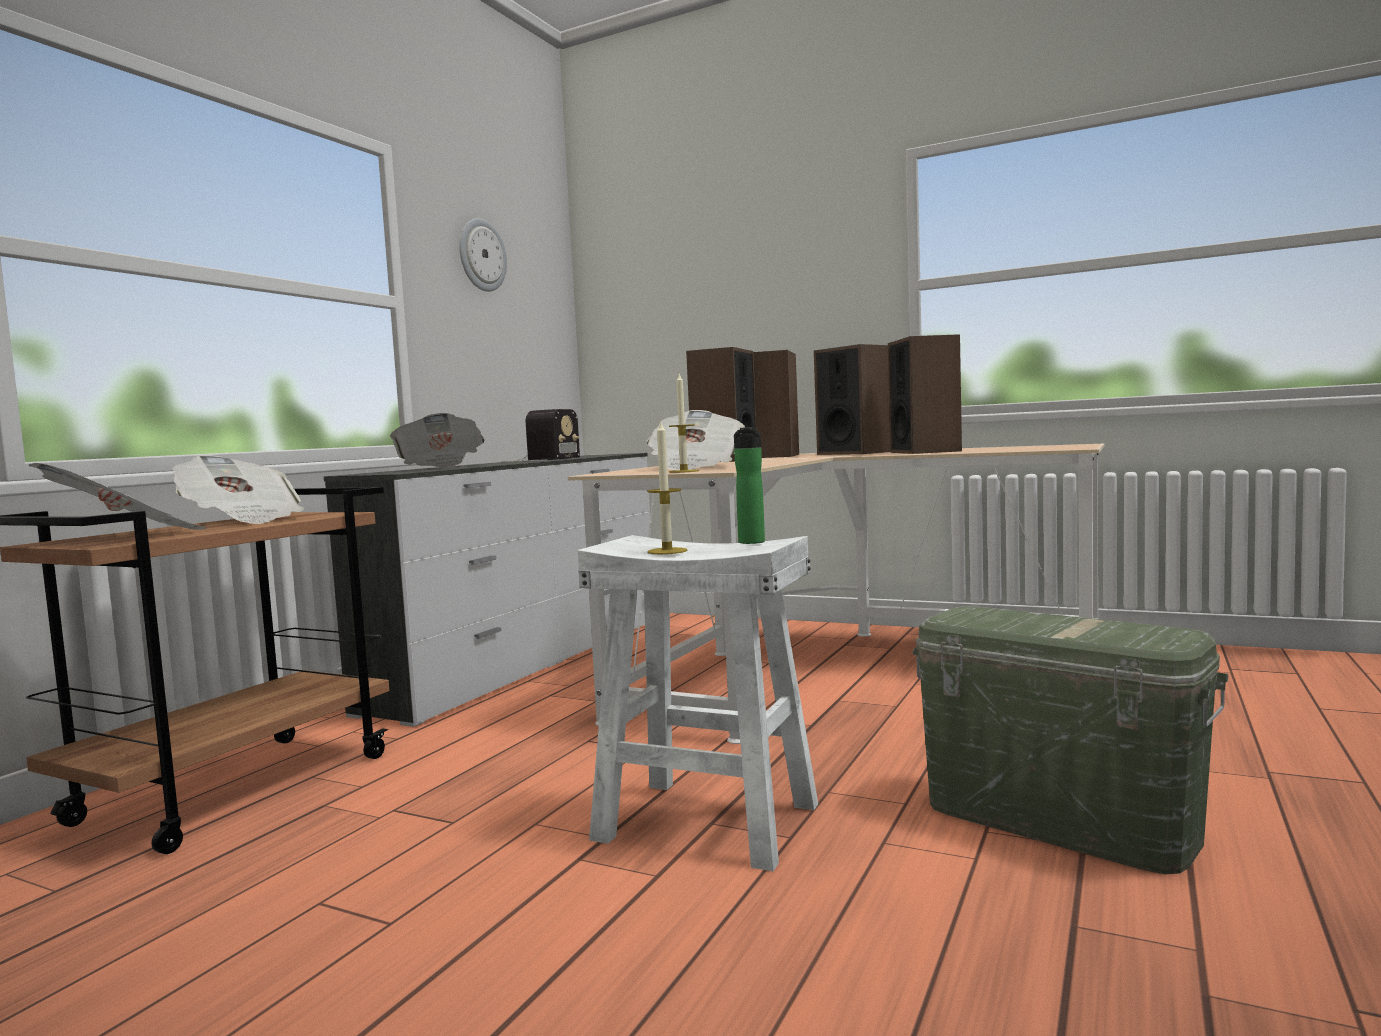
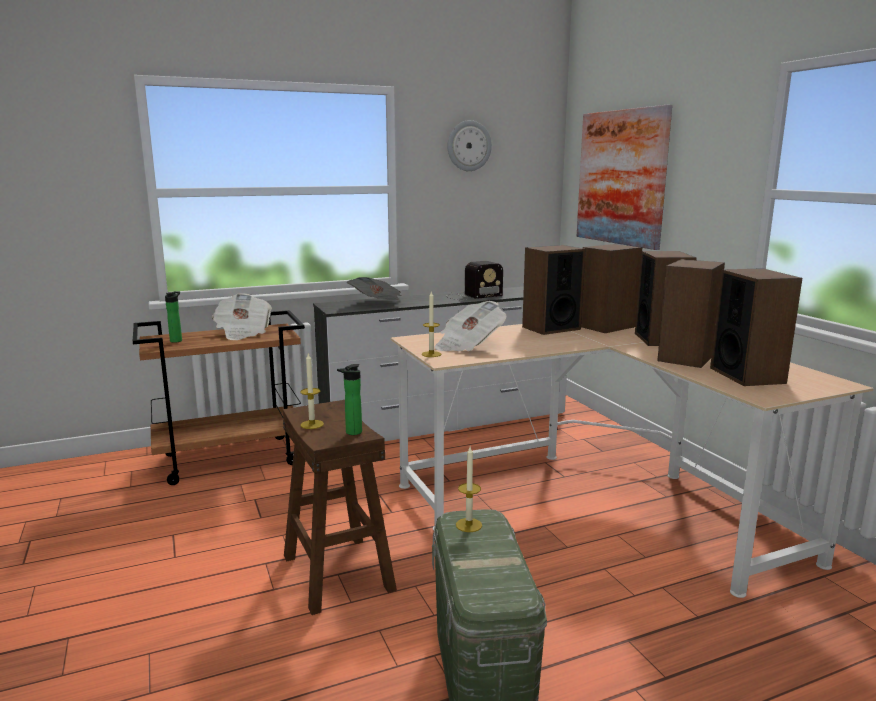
camera: 40 degrees right, 10 degrees up
(126, 536) = (177, 340): newspaper -> bottle
(687, 301) = (621, 177): none -> picture
(705, 822) = (336, 572): white stool -> brown stool
(977, 618) = (469, 525): none -> candle
(1010, 448) = (747, 375): none -> speaker

